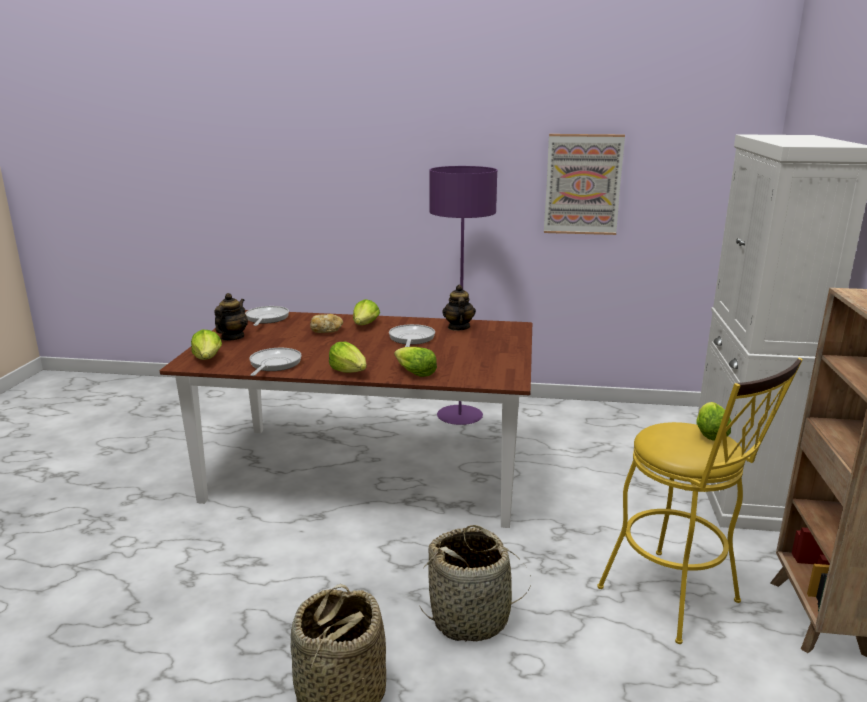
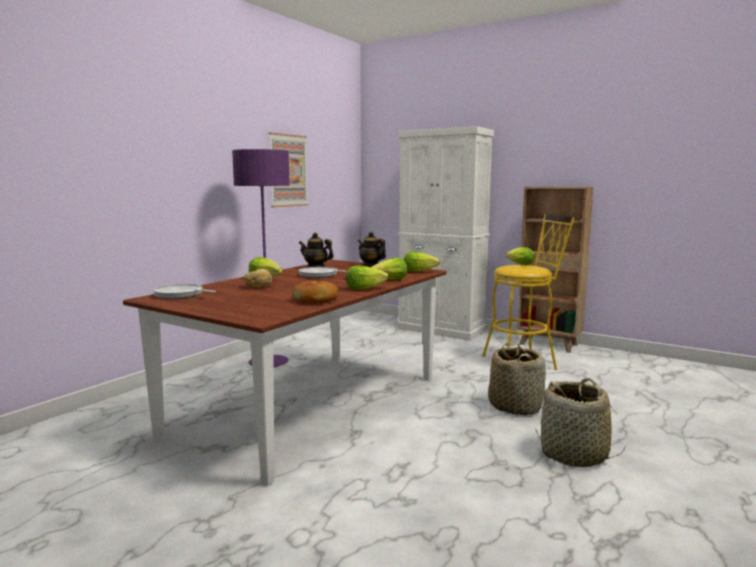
camera: 65 degrees left, 10 degrees down
(208, 359) = (262, 313): lettuce -> lettuce (419, 271)
(232, 337) = (214, 305): teapot -> teapot (371, 266)
(274, 364) = (316, 300): frying pan -> bread

